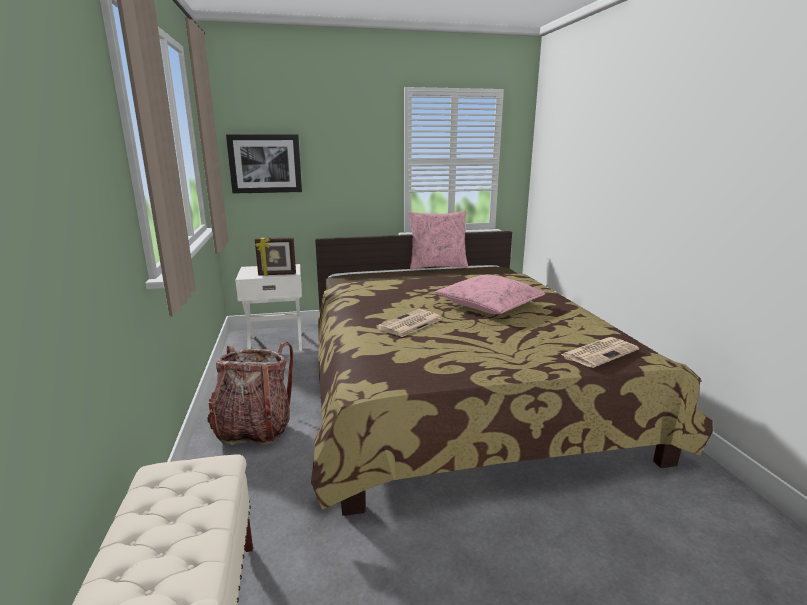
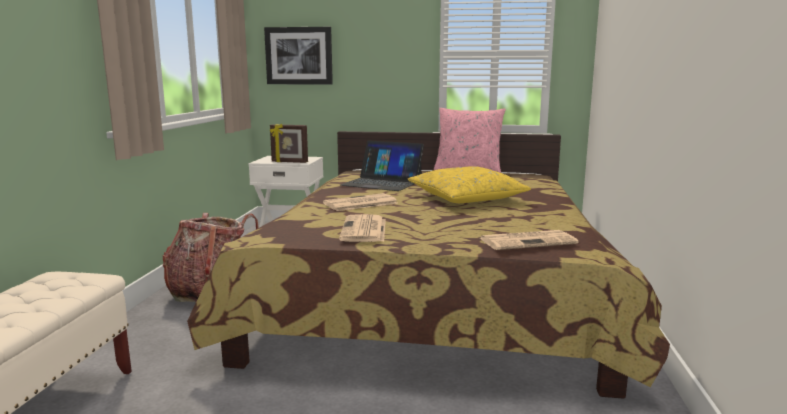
camera: 20 degrees right, 5 degrees down
(394, 293) = (382, 183): none -> laptop
(457, 359) = (364, 230): none -> newspaper
(489, 305) = (467, 198): pink pillow -> yellow pillow

